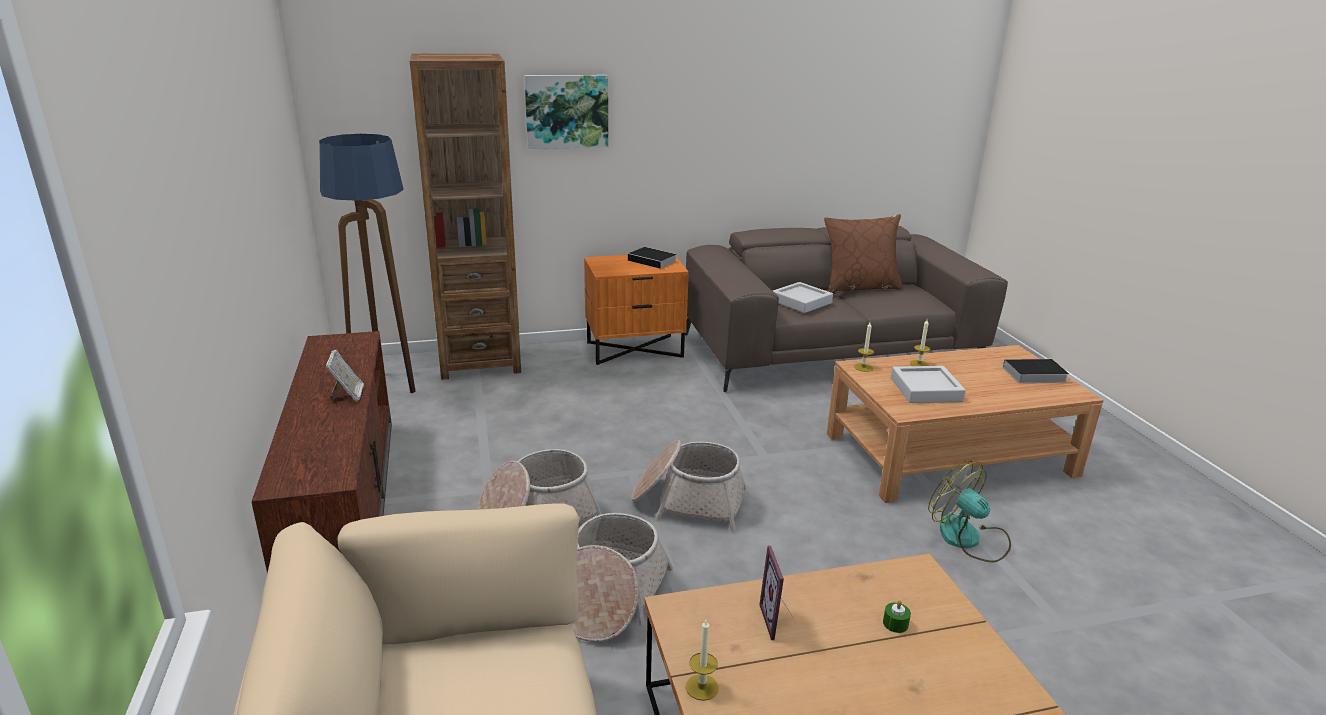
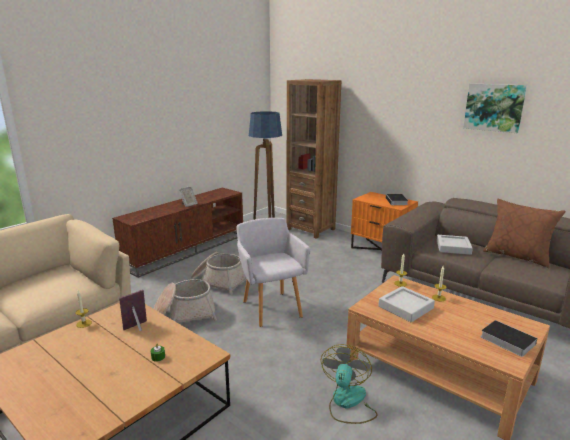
camera: 55 degrees right, 5 degrees down
(566, 111) = (370, 111): picture -> picture (494, 107)
(688, 501) = (271, 307): basket -> grey armchair

